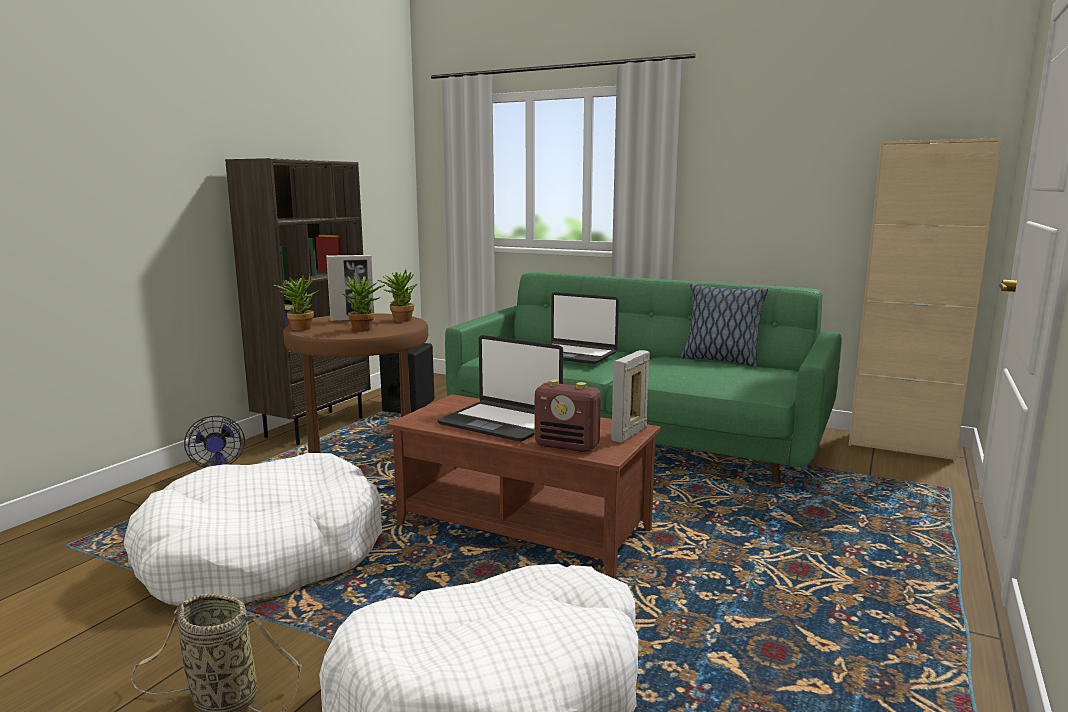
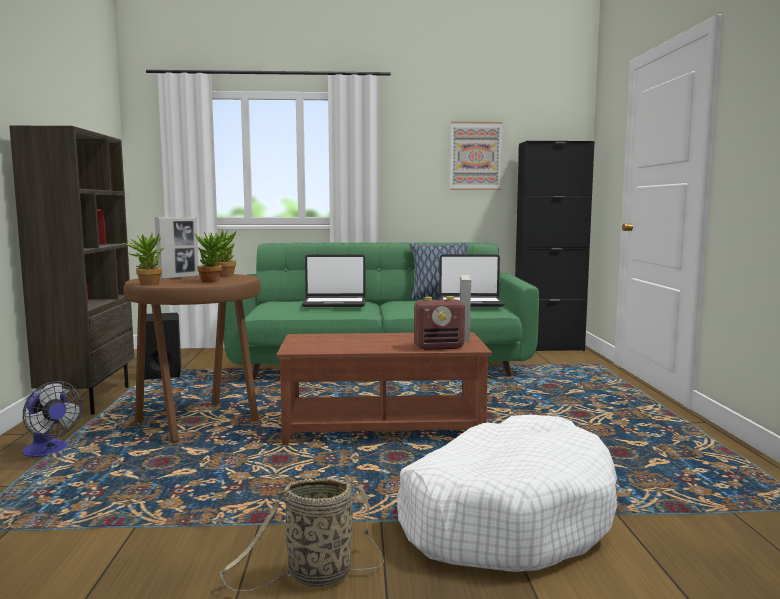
camera: 30 degrees left, 5 degrees down
(263, 555) = (194, 489): white dog bed -> none
(501, 422) = (365, 342): laptop -> laptop (470, 303)
(814, 163) = (475, 156): none -> picture
(900, 446) = (548, 348): beige cabinet -> black cabinet

